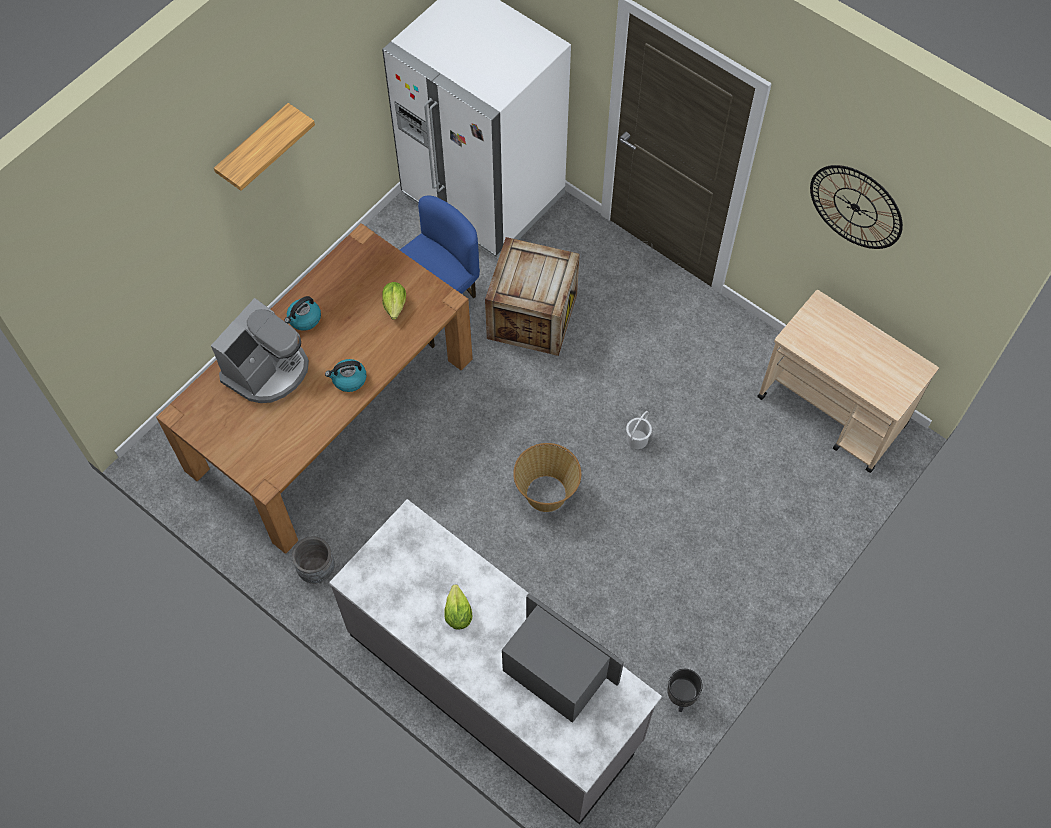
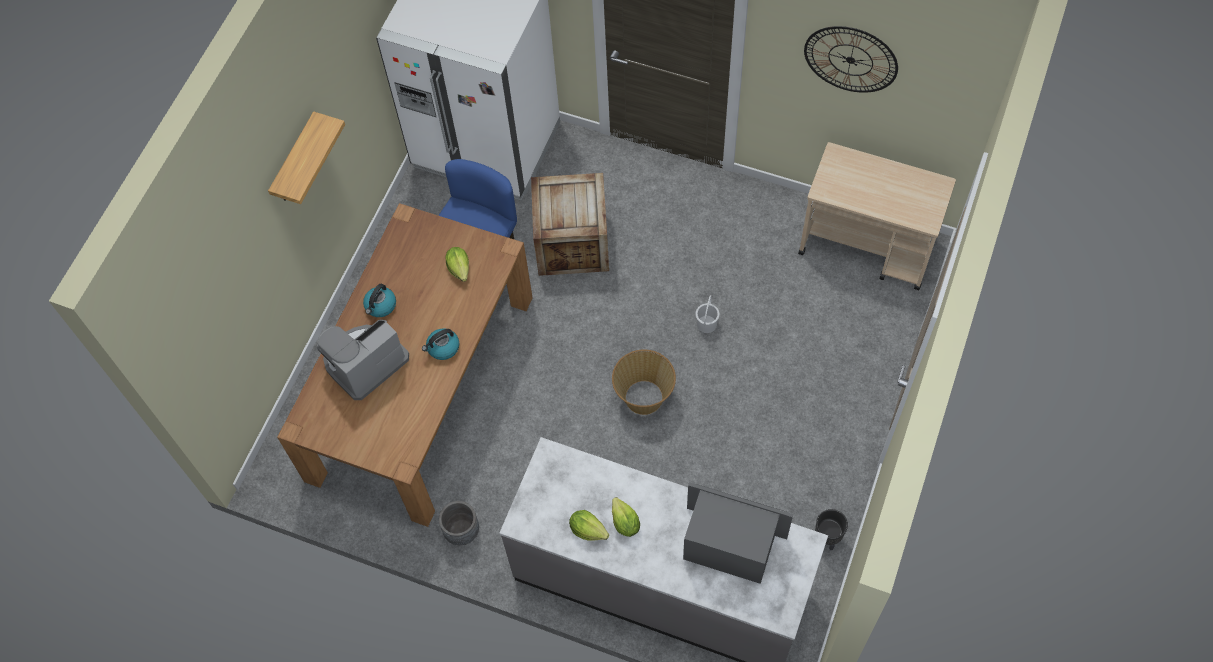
camera: 15 degrees left, 0 degrees up
(267, 370) = (364, 362): coffee machine -> coffee machine turned 150 degrees counterclockwise
(418, 608) = (588, 529): none -> lettuce

